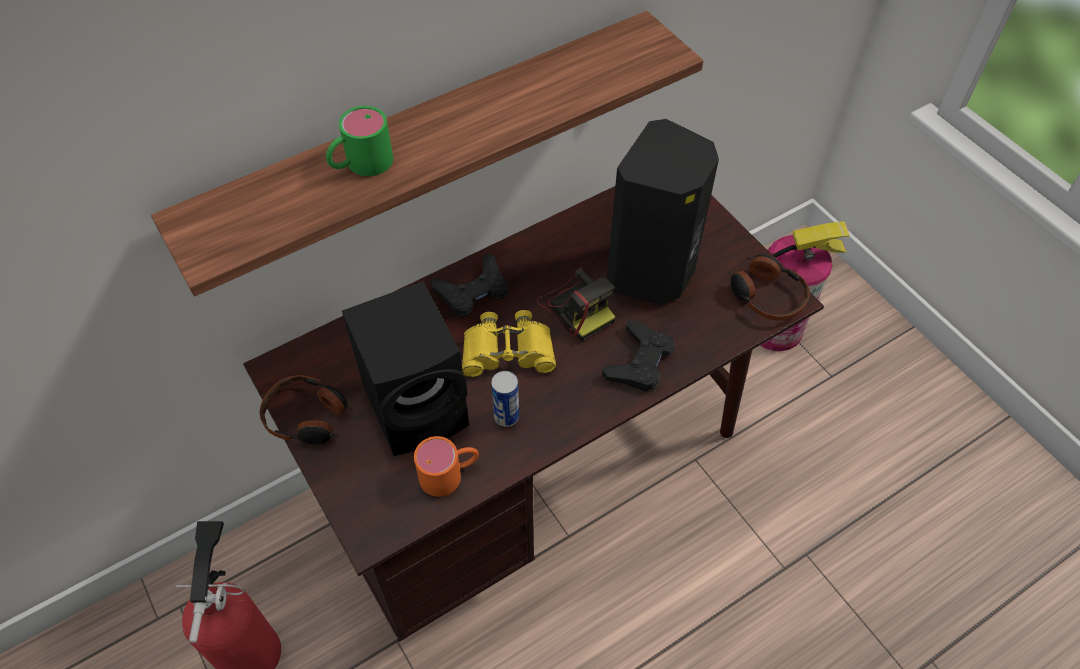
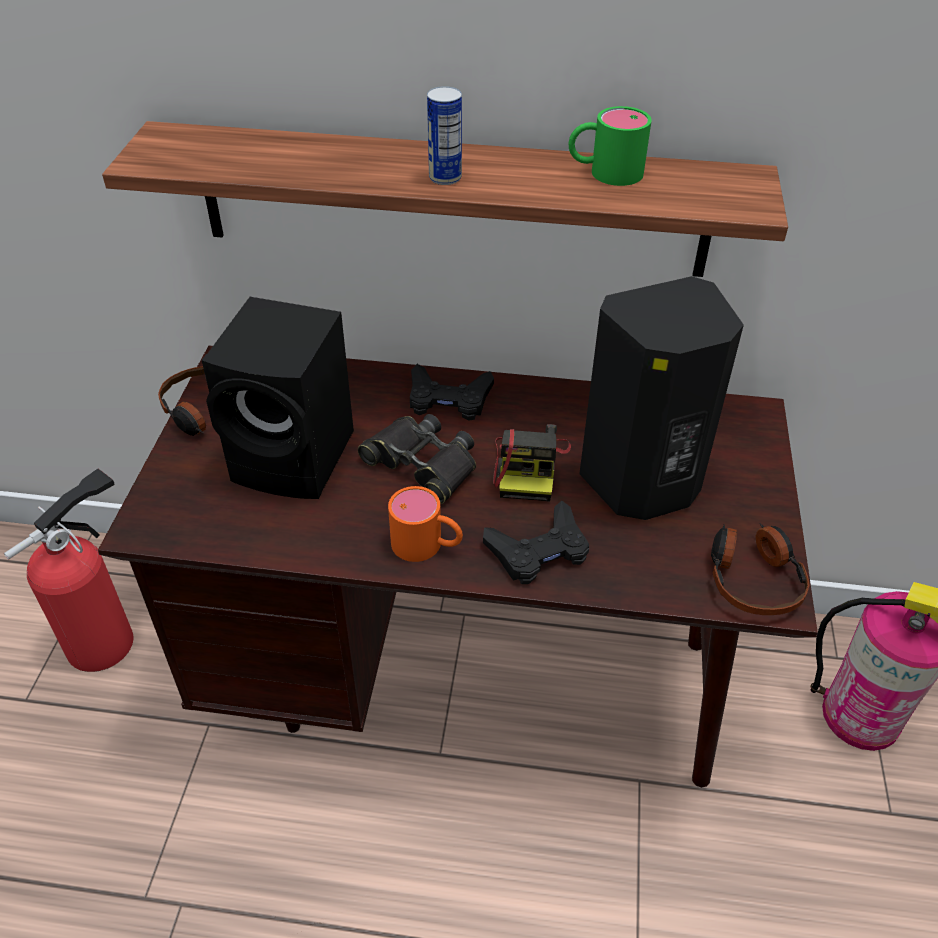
camera: 40 degrees right, 10 degrees down
(360, 164) = (338, 159): green mug -> green mug (604, 172)
(450, 474) = (257, 526): orange mug -> orange mug (427, 545)
(506, 417) = (358, 514): can -> can (445, 178)
(508, 351) = (422, 464): yellow binoculars -> black binoculars

